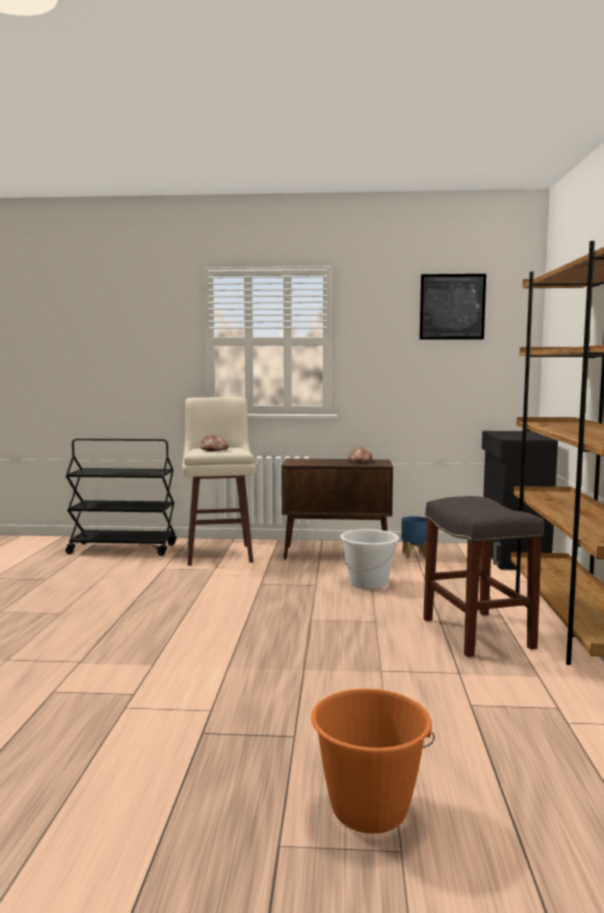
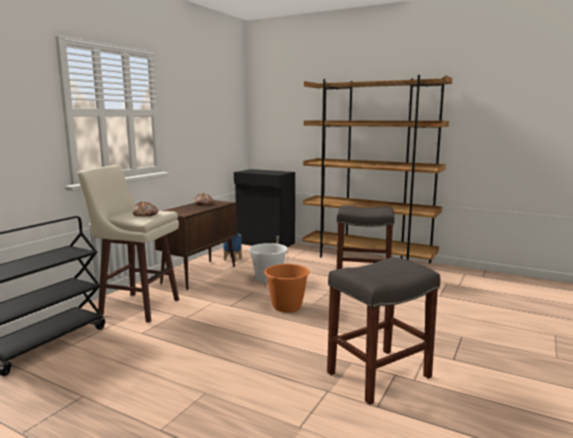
camera: 65 degrees left, 5 degrees up
(130, 684) = (379, 374): none -> grey stool
(369, 810) = (527, 334): orange bucket -> orange bucket (287, 306)
(452, 307) = (215, 90): picture -> none

